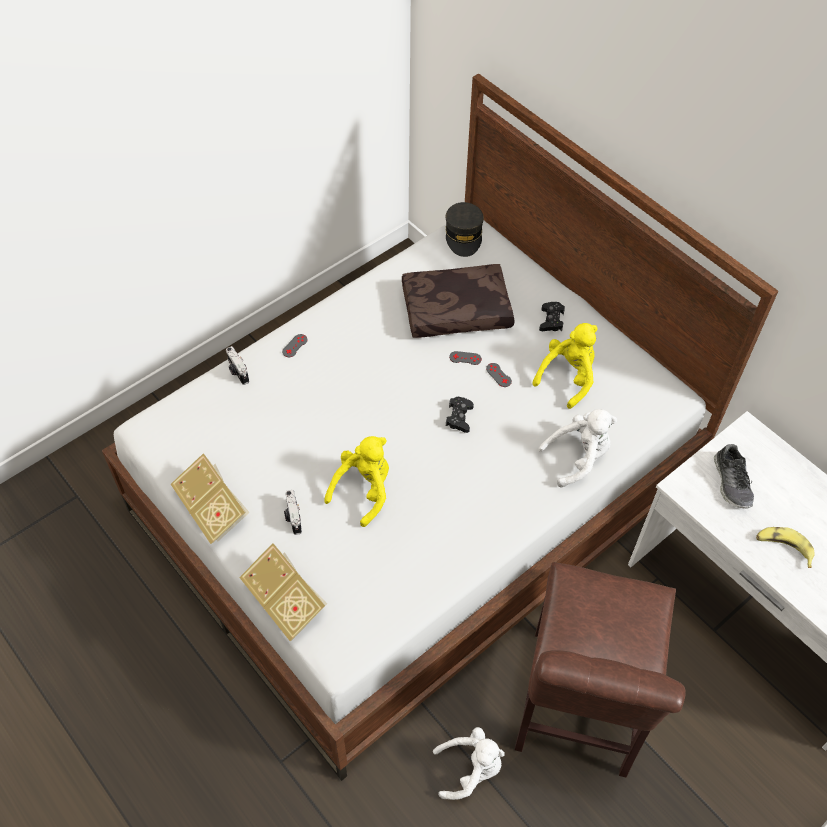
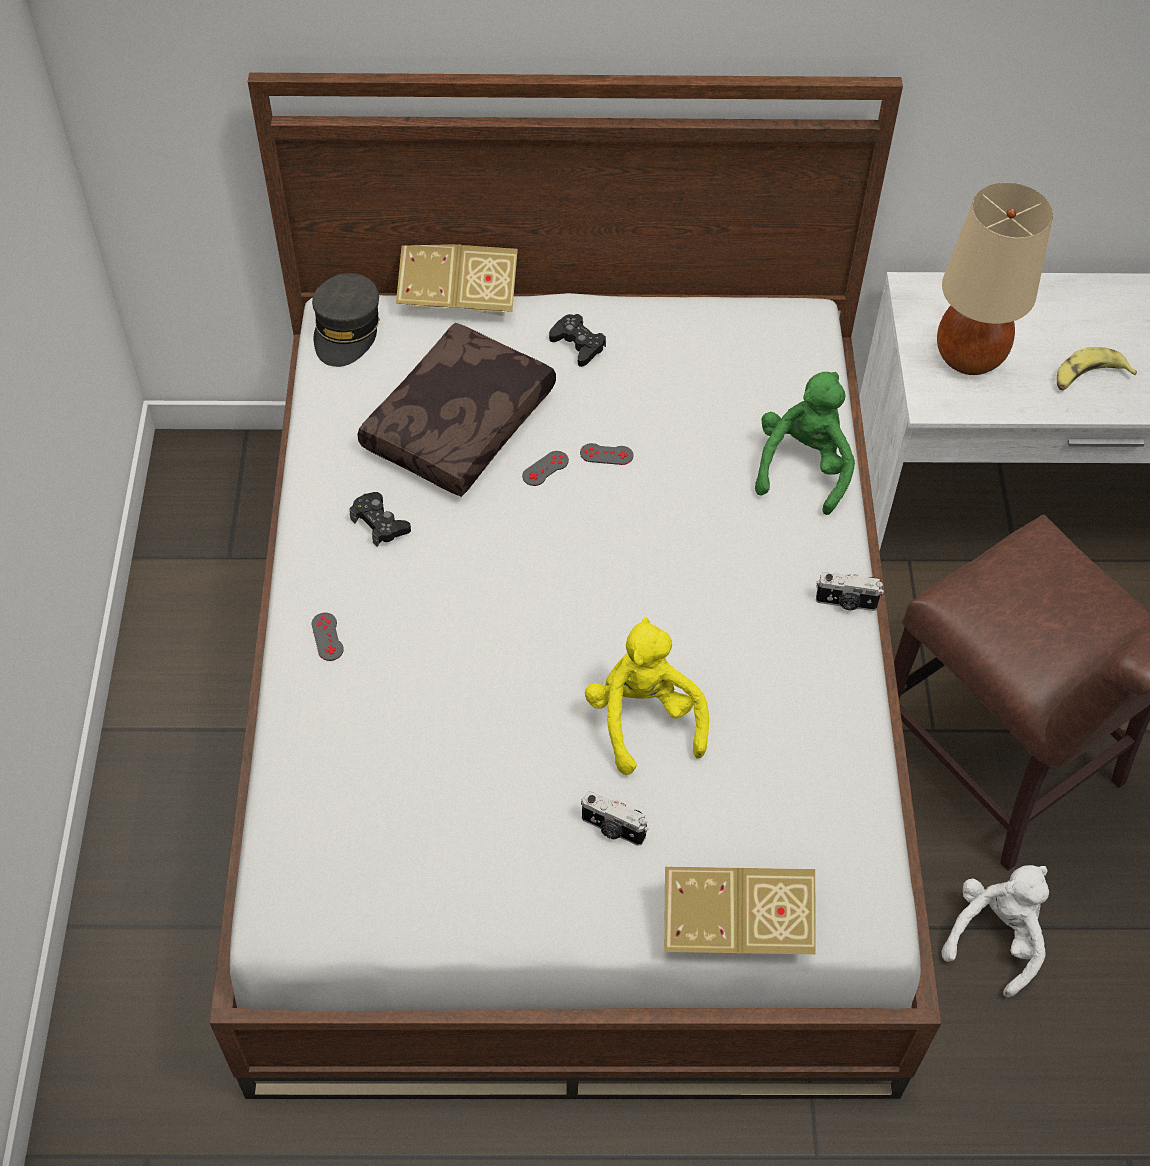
camera: 50 degrees left, 0 degrees up
(213, 509) = (508, 918): book -> book (459, 298)
(237, 372) = (300, 735): camera -> camera (846, 603)
(459, 417) = (630, 539): black game controller -> black game controller (380, 523)
(464, 235) = (347, 330): grey cap -> grey cap turned 60 degrees clockwise
(568, 377) = (679, 391): yellow plush toy -> none
(578, 458) = (803, 467): white plush toy -> green plush toy
(732, 482) = (968, 356): shoe -> beige table lamp

